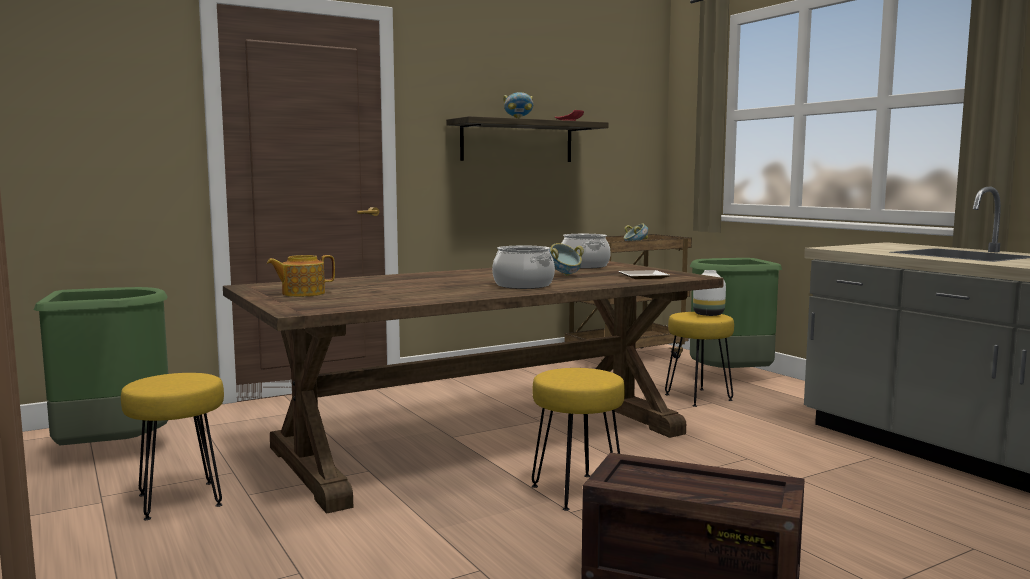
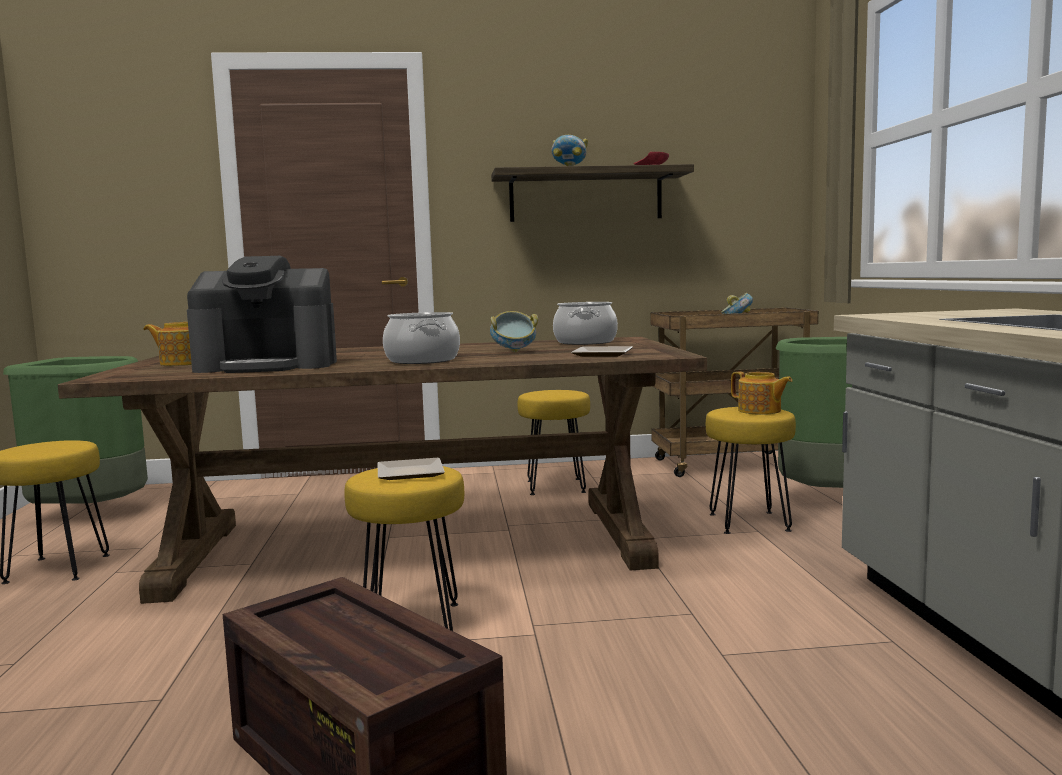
camera: 25 degrees right, 0 degrees up
(405, 293) = (268, 365): none -> coffee machine
(522, 385) = (556, 486): none -> yellow stool
(584, 374) = (412, 473): none -> plate
(707, 314) = (760, 411): white vase -> teapot

